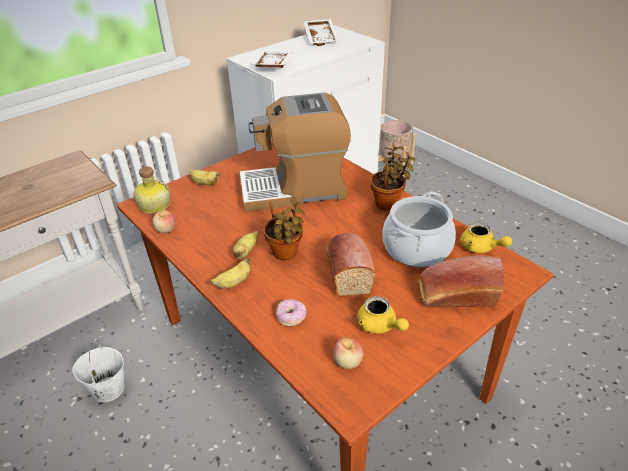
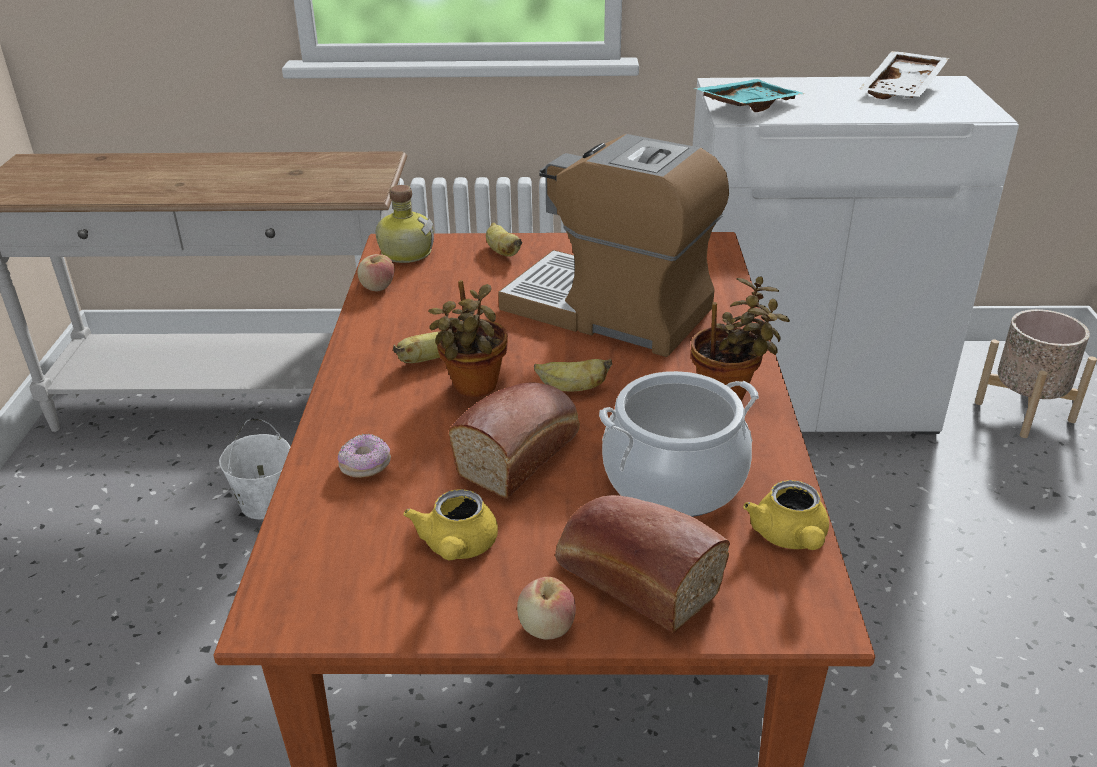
camera: 40 degrees right, 5 degrees down
(234, 283) = (361, 388): banana -> banana (571, 388)
(271, 66) = (746, 106): white tray -> turquoise tray
(348, 362) = (350, 563): apple -> apple (546, 628)

